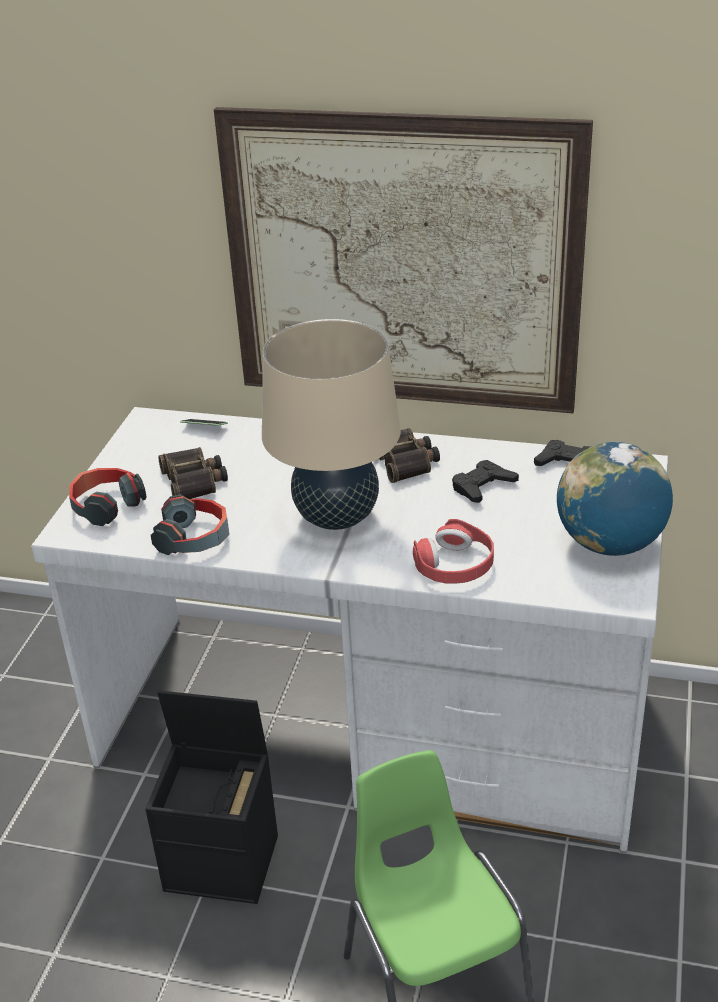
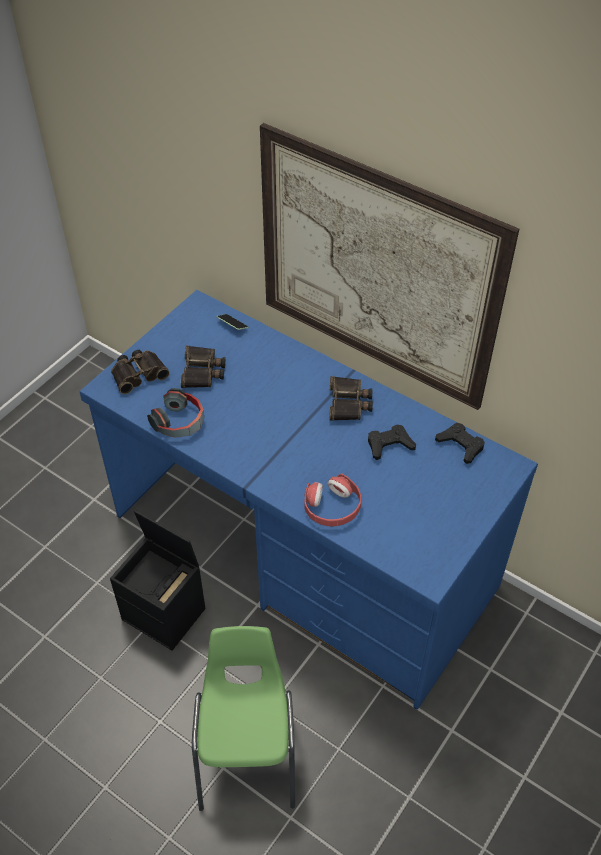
camera: 20 degrees right, 15 degrees up
(106, 505) = (138, 373): headphones -> binoculars
(337, 517) = (278, 436): beige table lamp -> none
(372, 727) = (301, 552): white desk -> blue desk
(610, 544) = (446, 528): globe -> none

